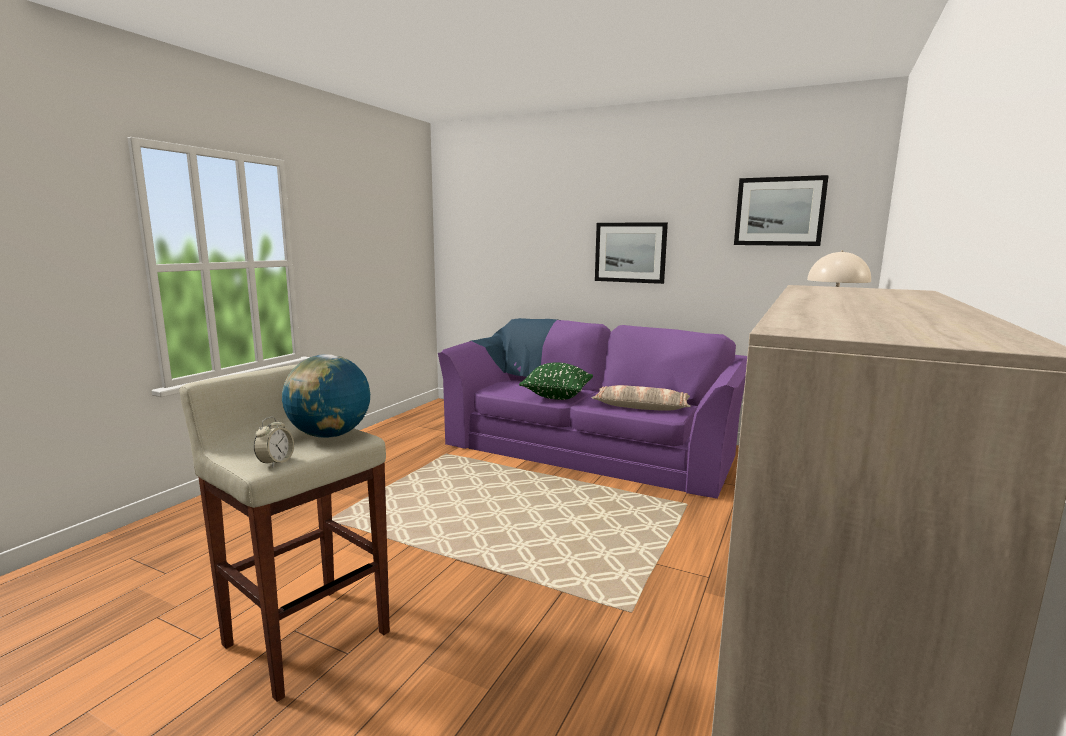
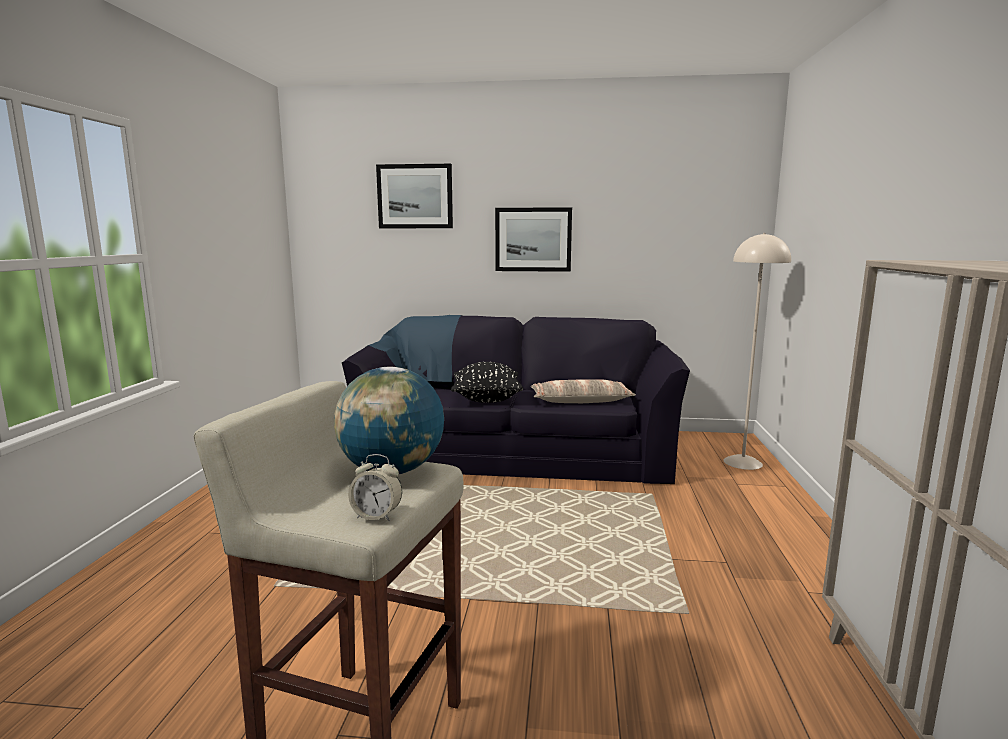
camera: 20 degrees left, 0 degrees up
(275, 462) = (377, 516): alarm clock -> alarm clock turned 105 degrees clockwise
(557, 396) = (486, 399): green pillow -> black pillow
(590, 446) = (515, 450): purple sofa -> black sofa
(779, 211) = (682, 197): picture -> picture (415, 196)

